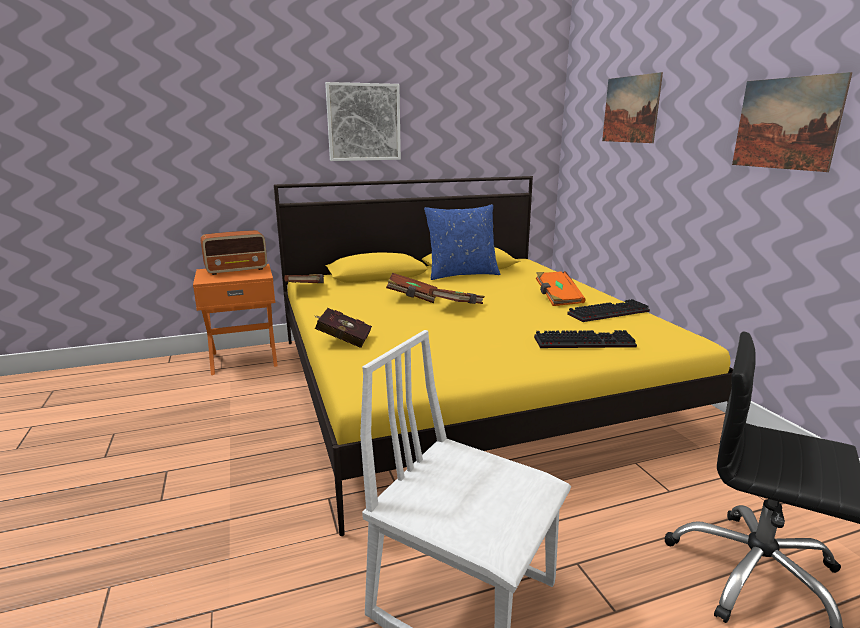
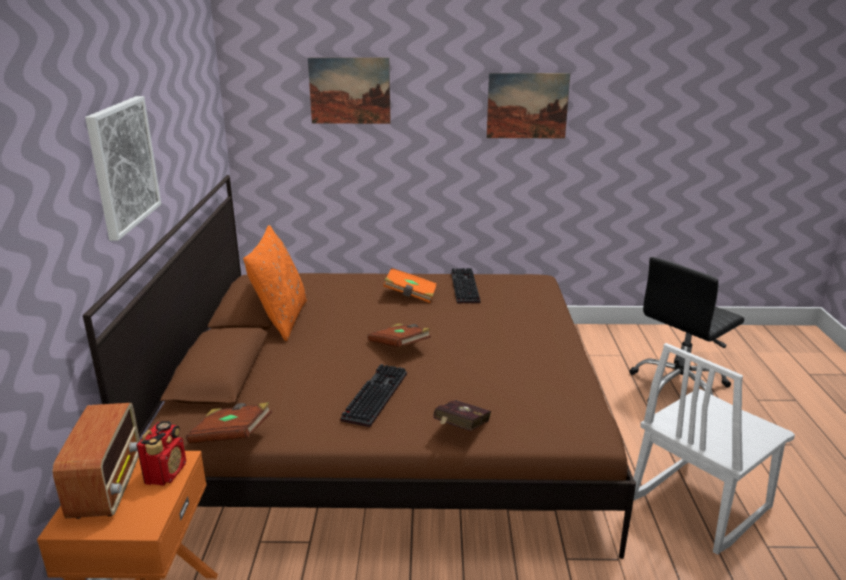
camera: 70 degrees left, 5 degrees up
(249, 276) = (166, 473): none -> radio
(412, 298) = (348, 365): brown book -> none
(461, 274) = (281, 320): blue pillow -> orange pillow
(465, 384) = (390, 423): yellow bed -> brown bed
(585, 341) = (525, 314): keyboard -> keyboard (374, 395)

